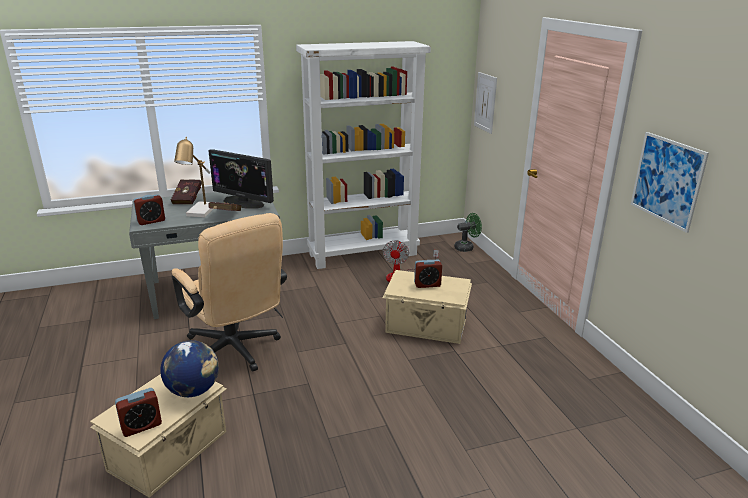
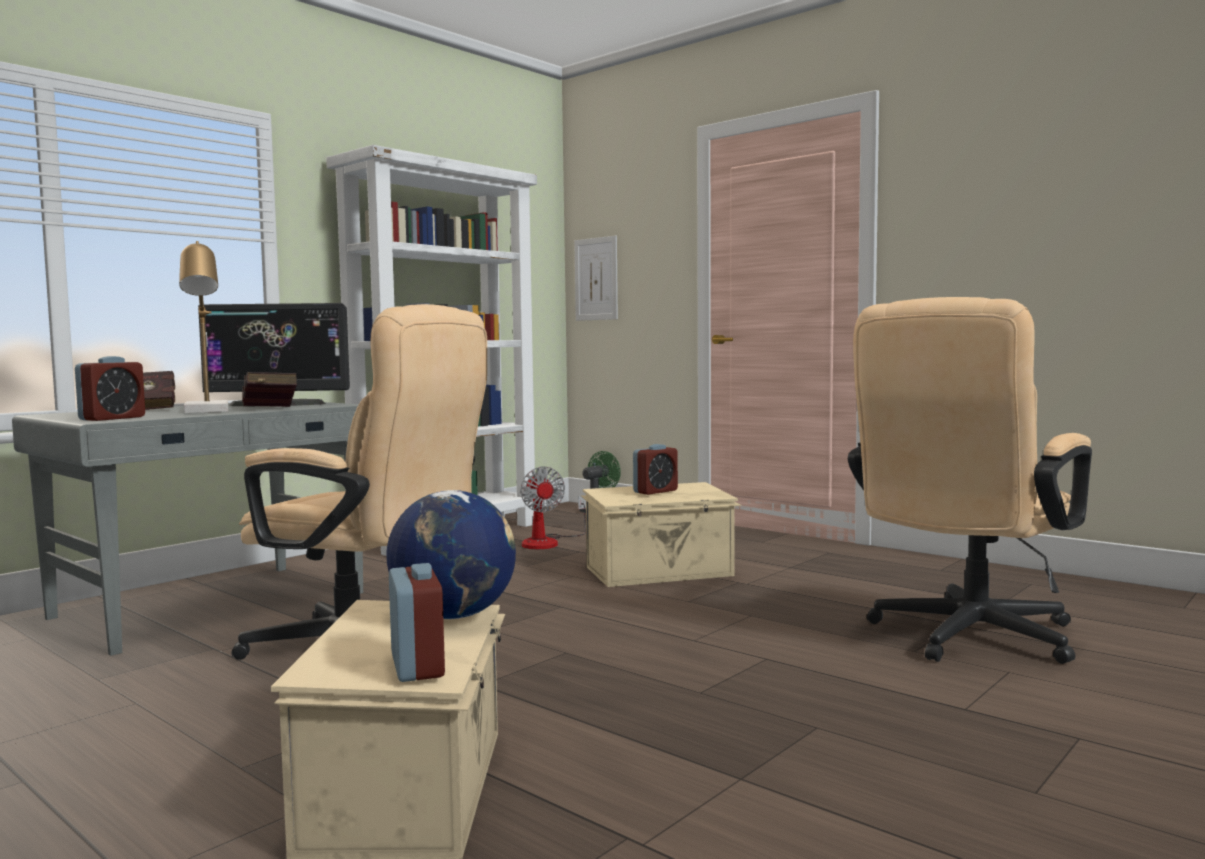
camera: 30 degrees left, 20 degrees down
(141, 426) = (417, 666): alarm clock -> alarm clock turned 45 degrees counterclockwise
(506, 451) = (965, 639): none -> beige office chair
(667, 180) = (972, 253): picture -> none

